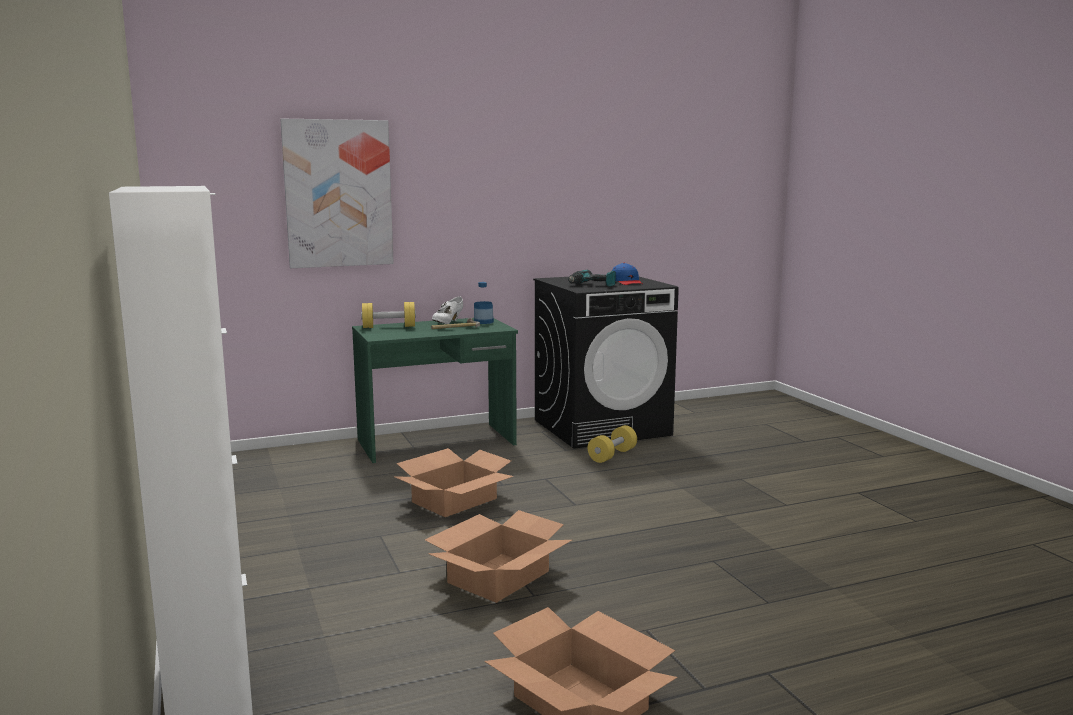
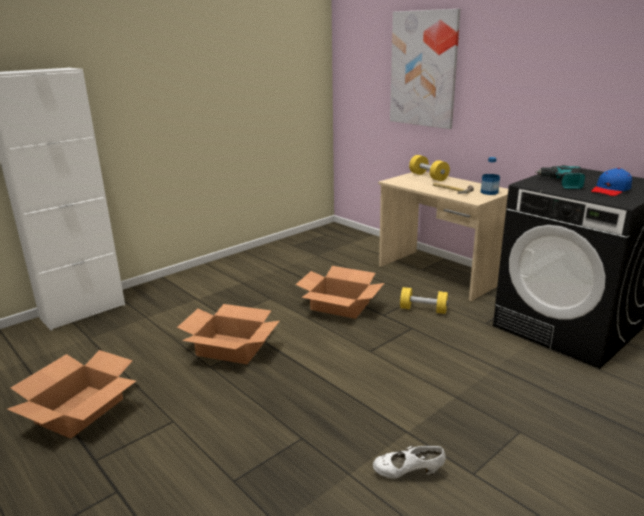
camera: 70 degrees right, 10 degrees up
(437, 443) = (439, 274): green desk -> beige desk
(447, 323) = (466, 185): white shoe -> white shoe (408, 473)
(612, 455) = (498, 346): yellow dumbbell -> yellow dumbbell (423, 309)

